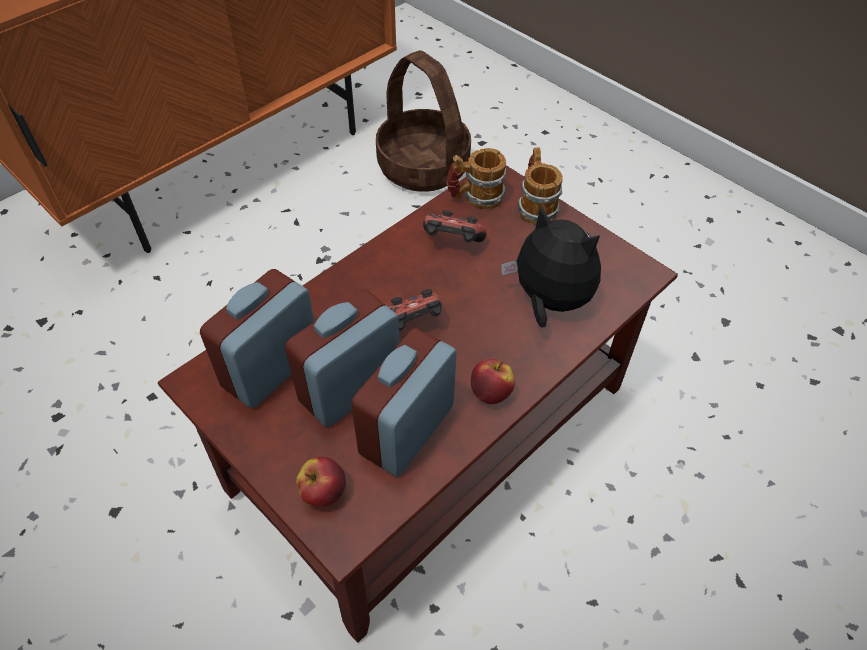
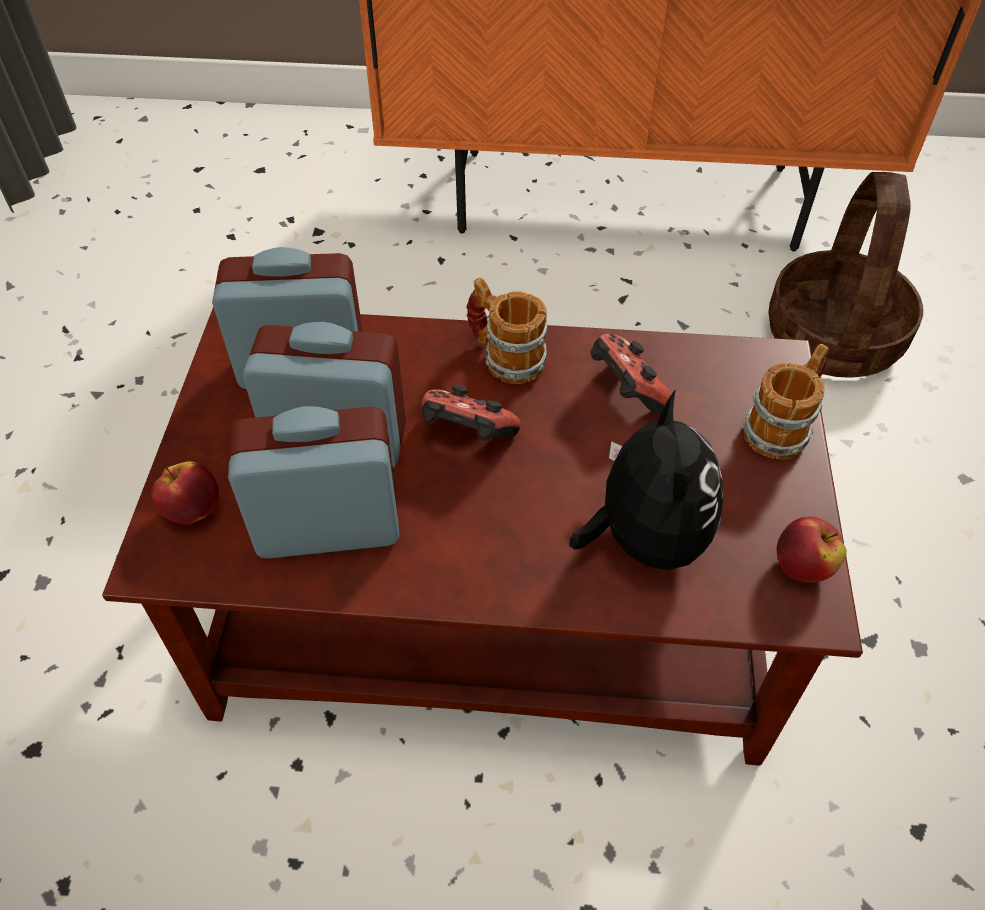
camera: 50 degrees right, 0 degrees up
(475, 197) = (721, 365): mug -> mug (505, 356)
(490, 393) = (449, 569): apple -> apple (802, 566)

